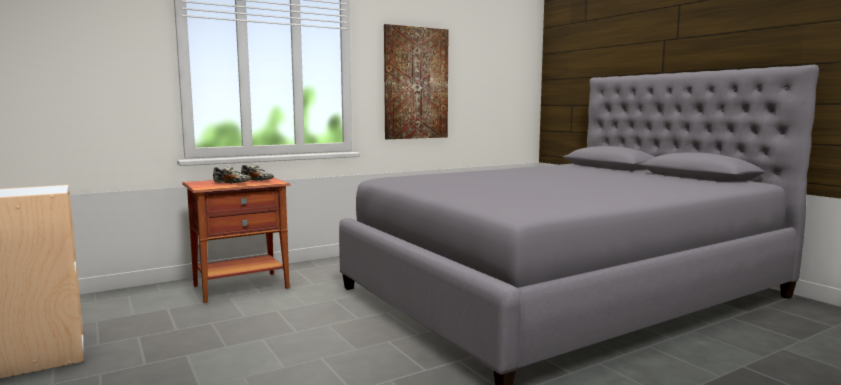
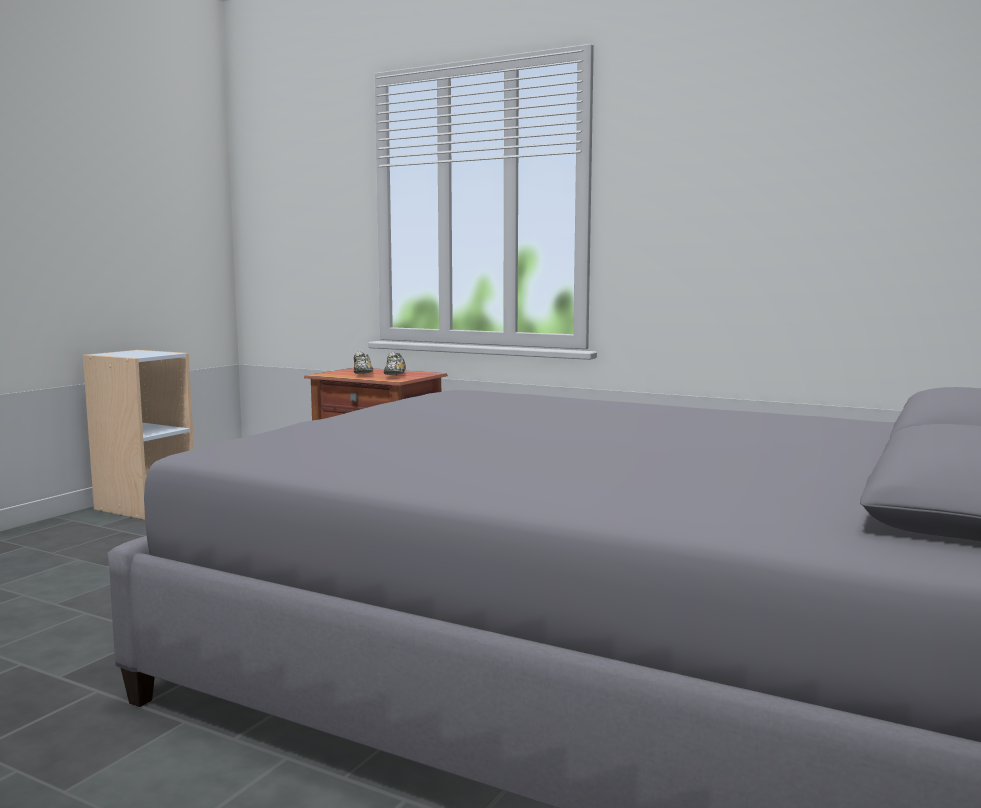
camera: 60 degrees right, 0 degrees up
(416, 83) = (713, 234): picture -> none

